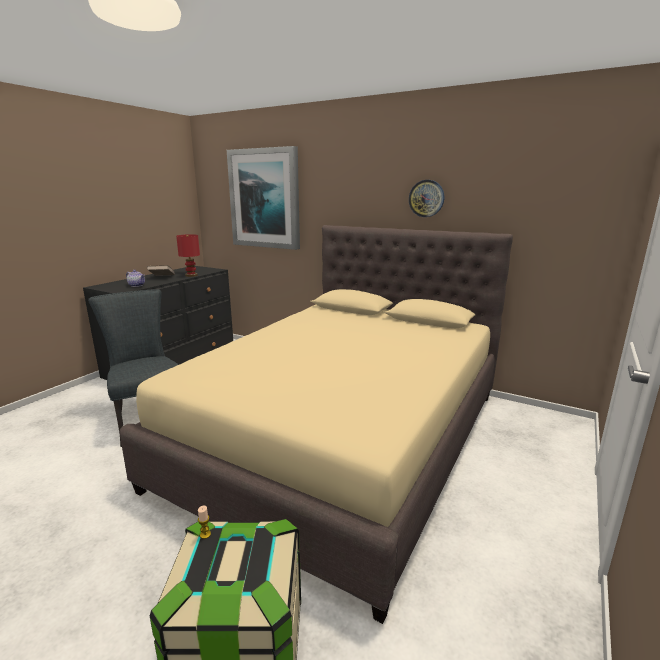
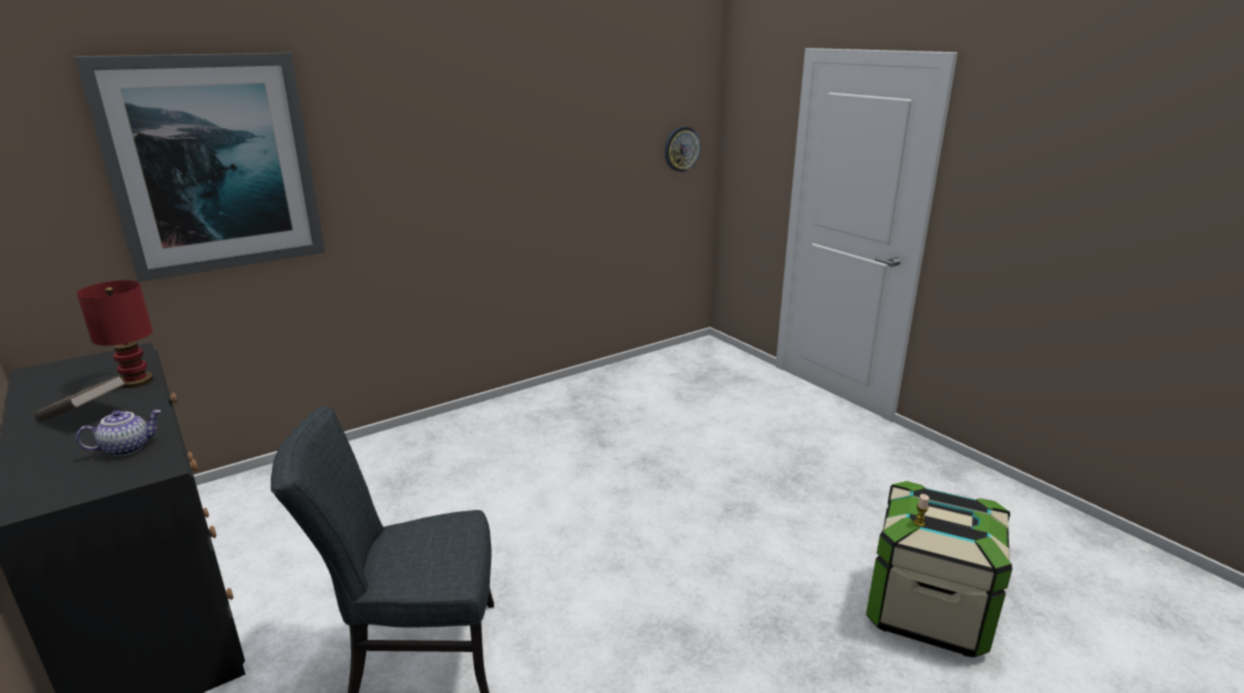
camera: 65 degrees left, 5 degrees up
(344, 437) = (636, 469): beige bed -> none
(426, 198) = (532, 131): wall clock -> wall clock (681, 149)

